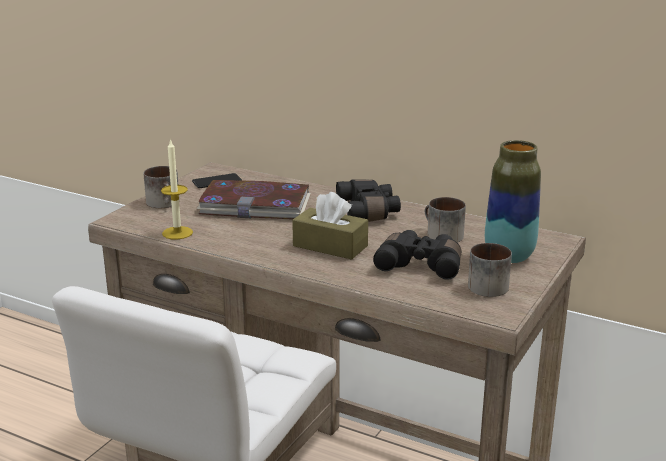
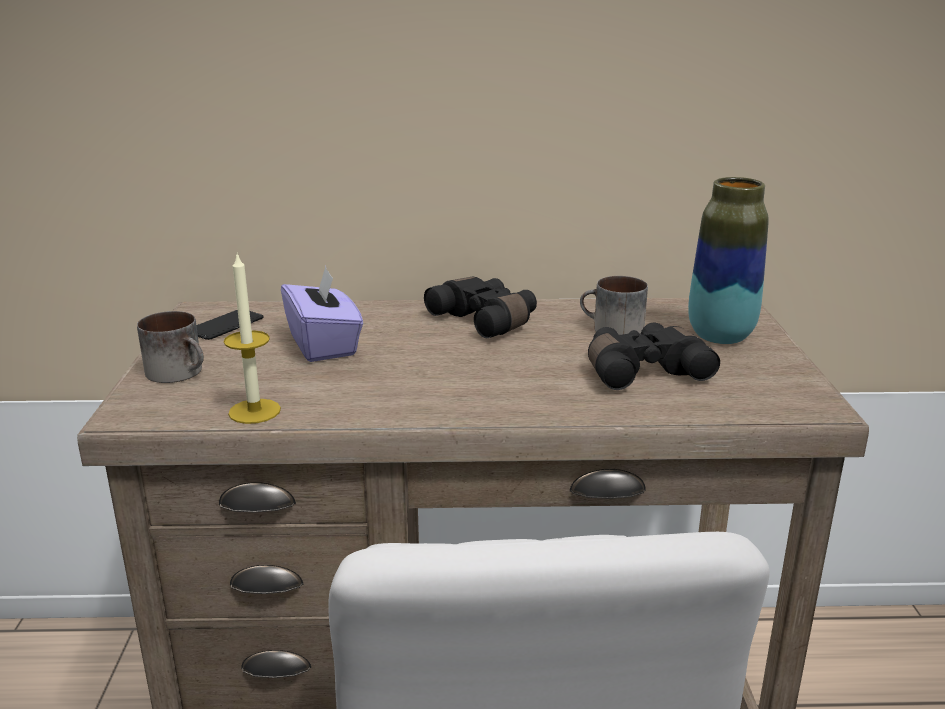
camera: 30 degrees left, 0 degrees up
(255, 205) = (324, 345): book -> purple tissue box
(330, 246) = (500, 375): brown tissue box -> none
(485, 284) = (748, 375): mug -> none

